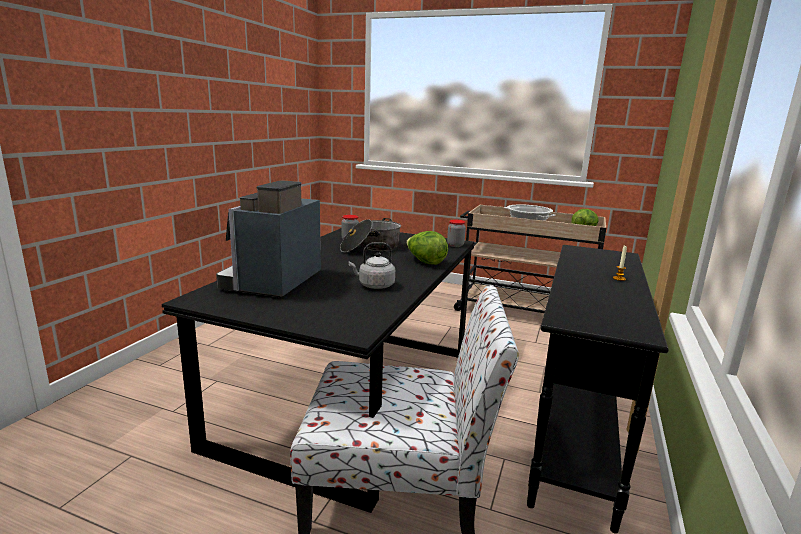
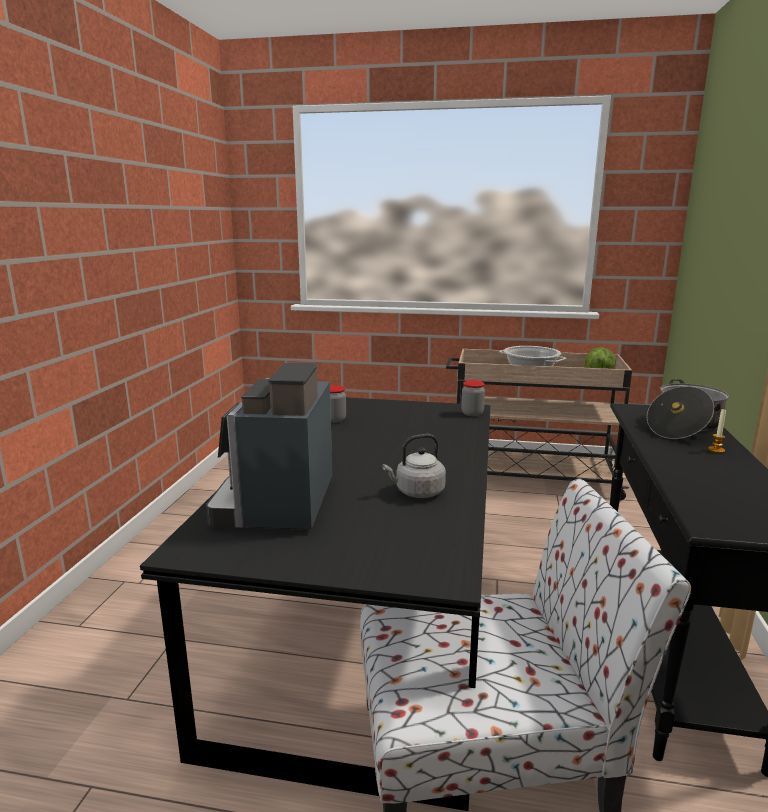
camera: 10 degrees left, 0 degrees up
(371, 248) = (370, 429): cooking pot -> cooking pot (684, 426)
(425, 262) = (454, 445): lettuce -> none

